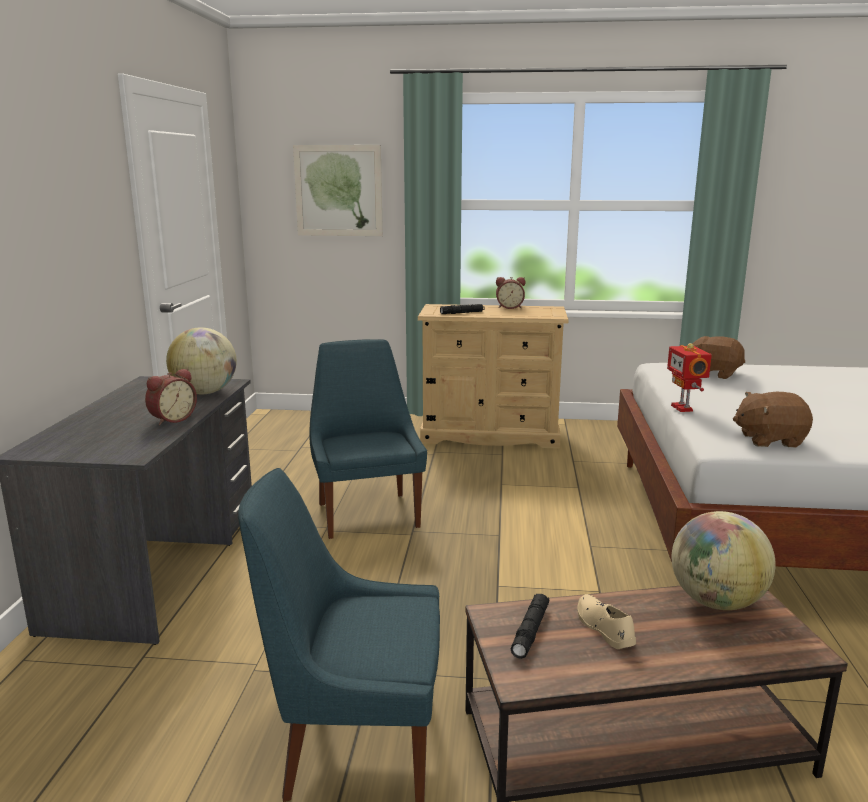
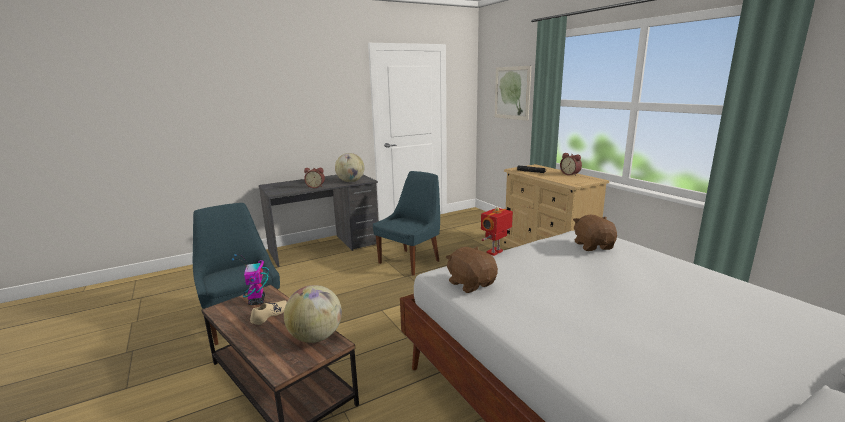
camera: 55 degrees right, 0 degrees up
(530, 631) = (257, 301): black flashlight -> toy robot

